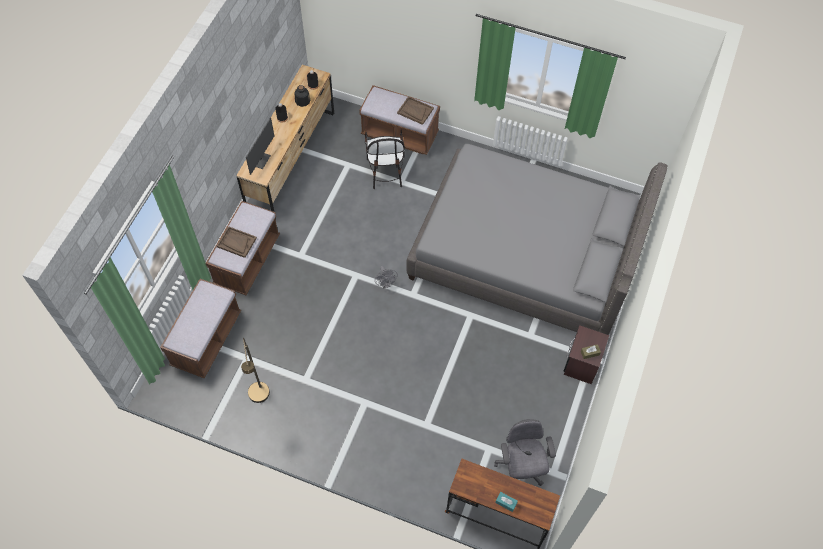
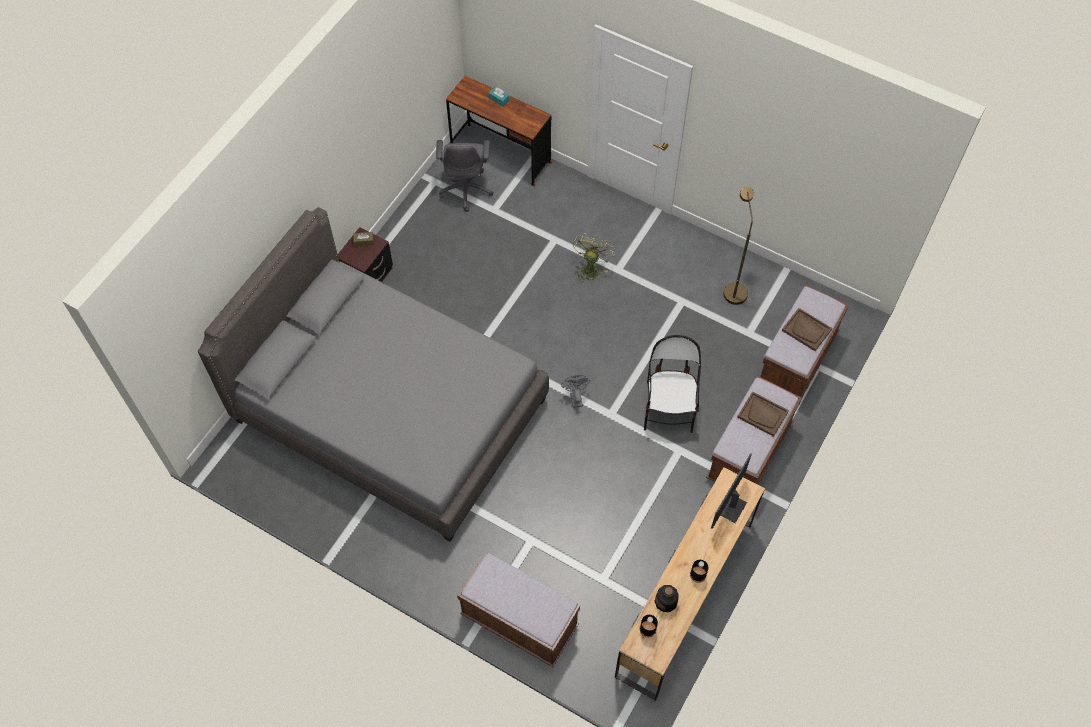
camera: 170 degrees left, 0 degrees up
(385, 171) = (551, 559): chair -> chair (668, 410)
(389, 400) = (590, 268): none -> green fan
(415, 111) = (496, 585): brown tray -> brown tray (806, 330)

